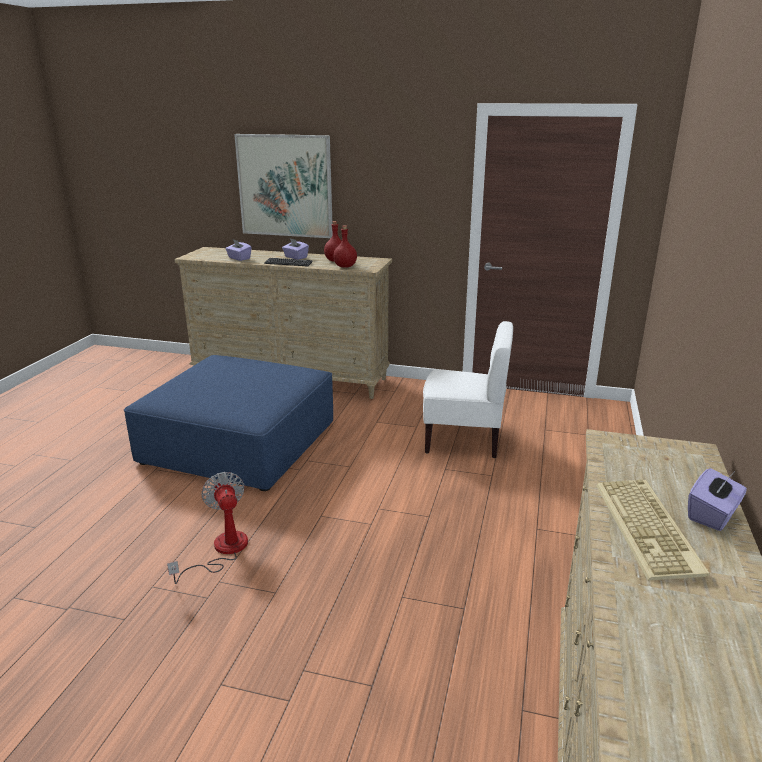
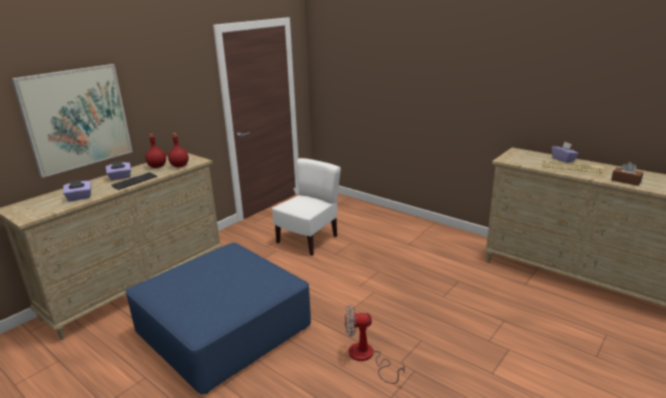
camera: 65 degrees left, 0 degrees up
(646, 622) = (625, 181): none -> brown tissue box

